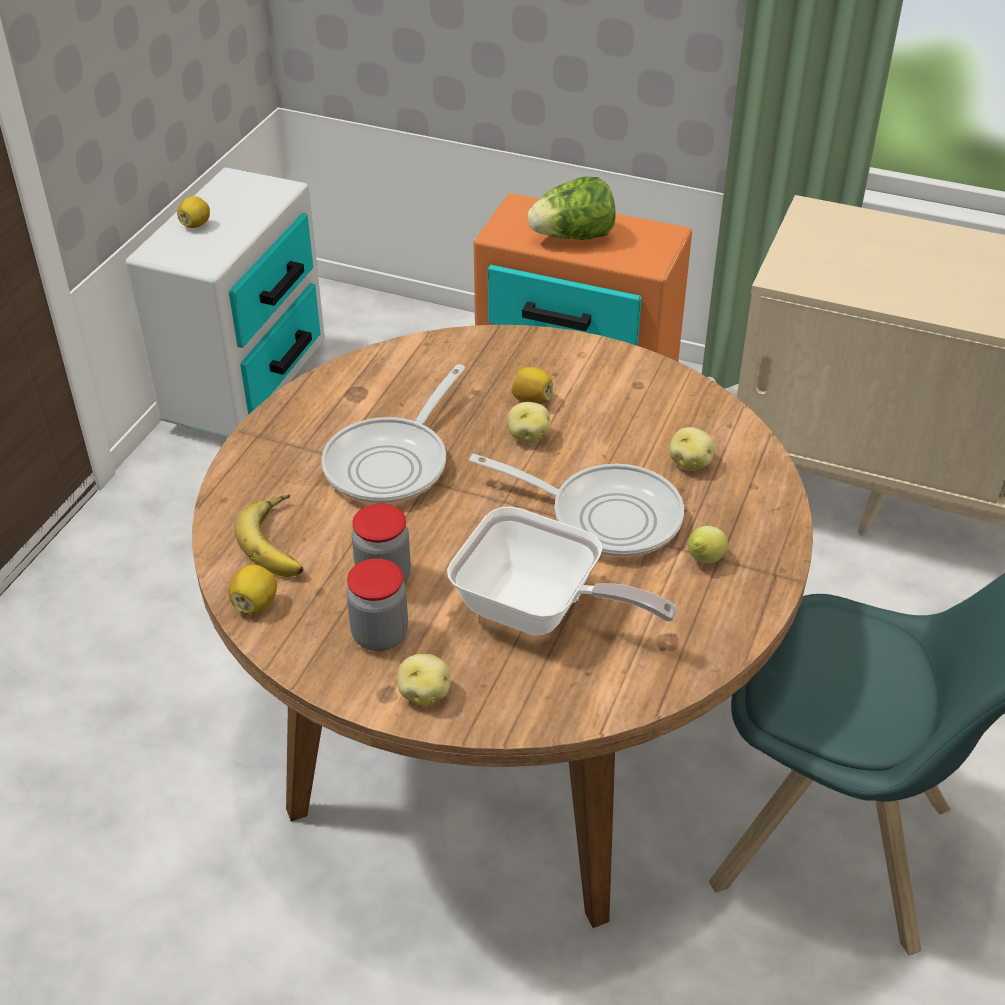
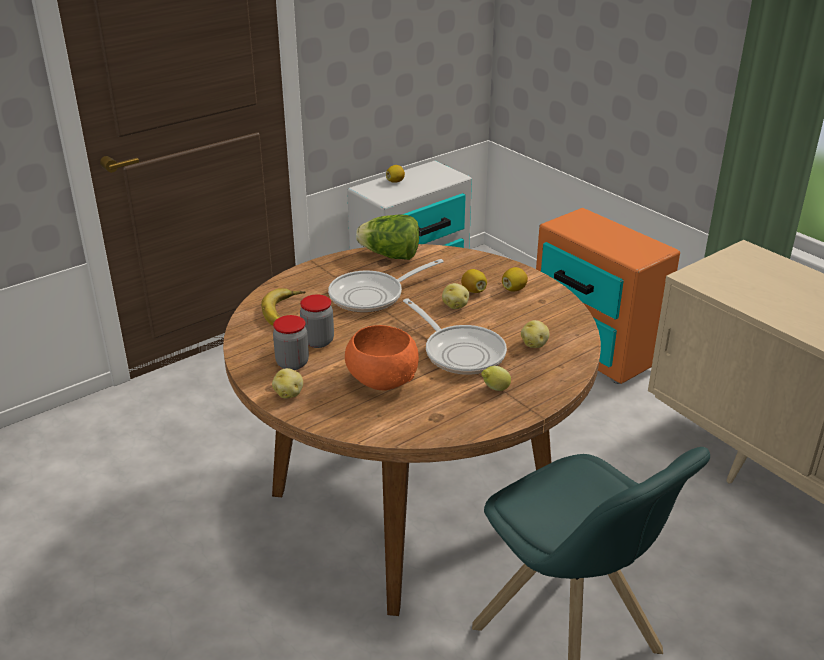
camera: 30 degrees right, 10 degrees down
(255, 603) = (248, 331): lemon -> lemon (514, 289)
(539, 611) = (381, 381): frying pan -> orange bowl
(573, 237) = (599, 237): lettuce -> lettuce (390, 256)

